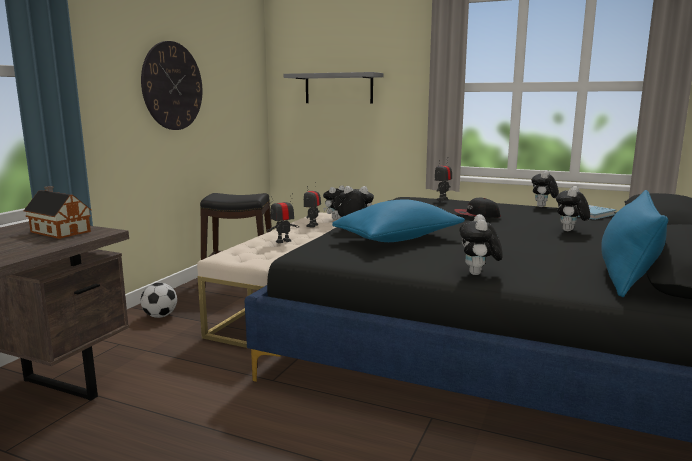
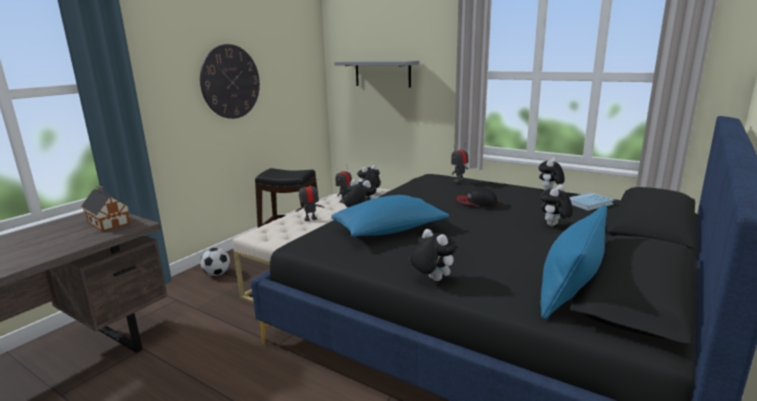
camera: 10 degrees right, 5 degrees up
(478, 274) = (432, 279): plush toy -> plush toy turned 120 degrees clockwise

